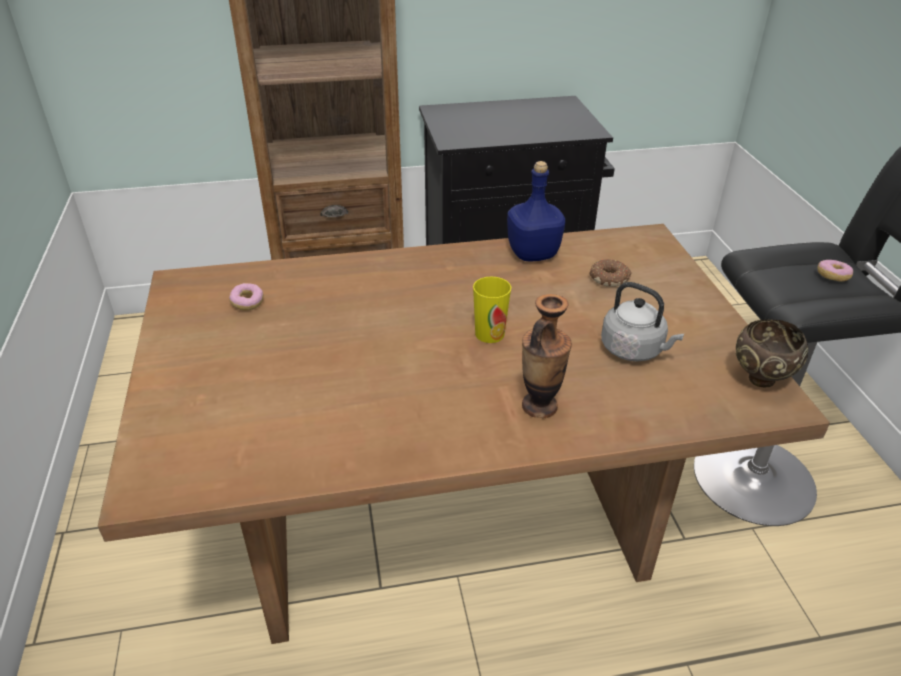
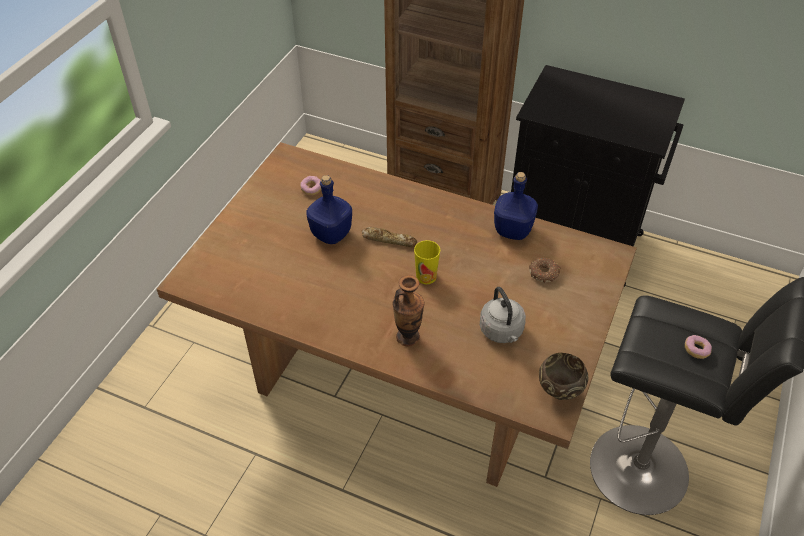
camera: 35 degrees right, 10 degrees up
(323, 338) = (331, 233): none -> blue bottle
(404, 315) = (389, 239): none -> bread

